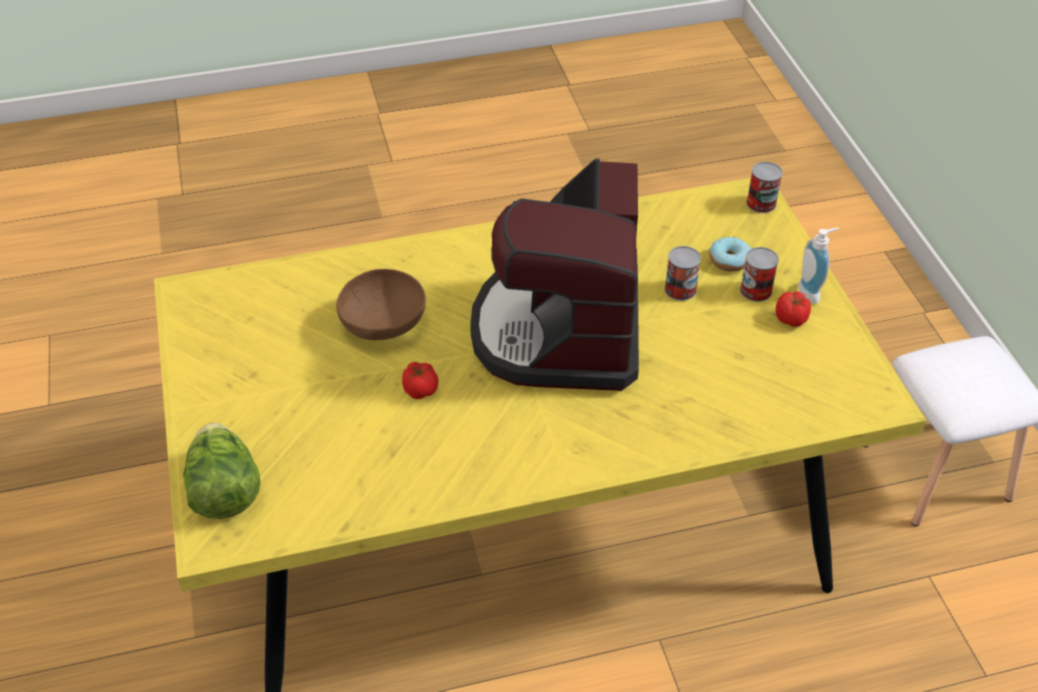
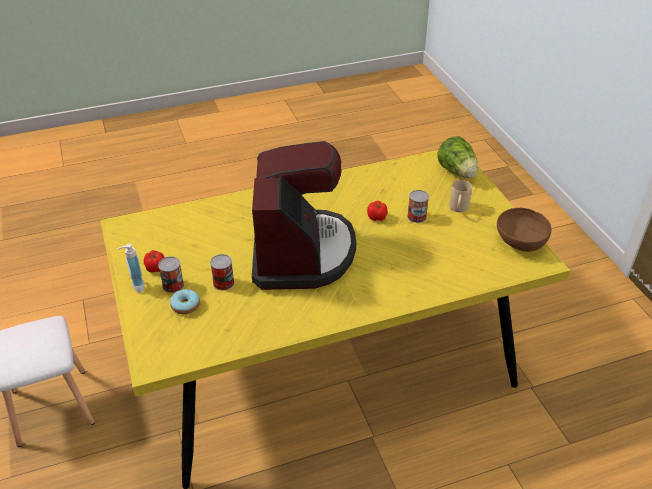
camera: 175 degrees right, 5 degrees down
(268, 397) = (458, 209): none -> beige mug
(384, 326) = (409, 249): brown bowl -> brown bowl (520, 241)
(761, 203) = (148, 356): can -> can (416, 216)

